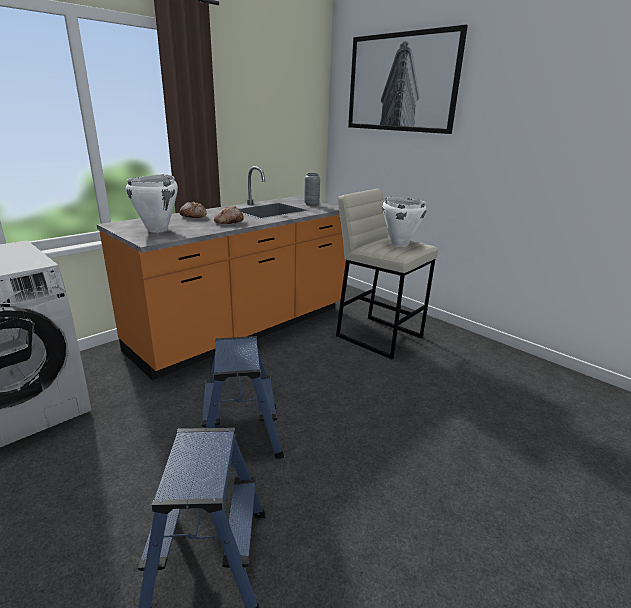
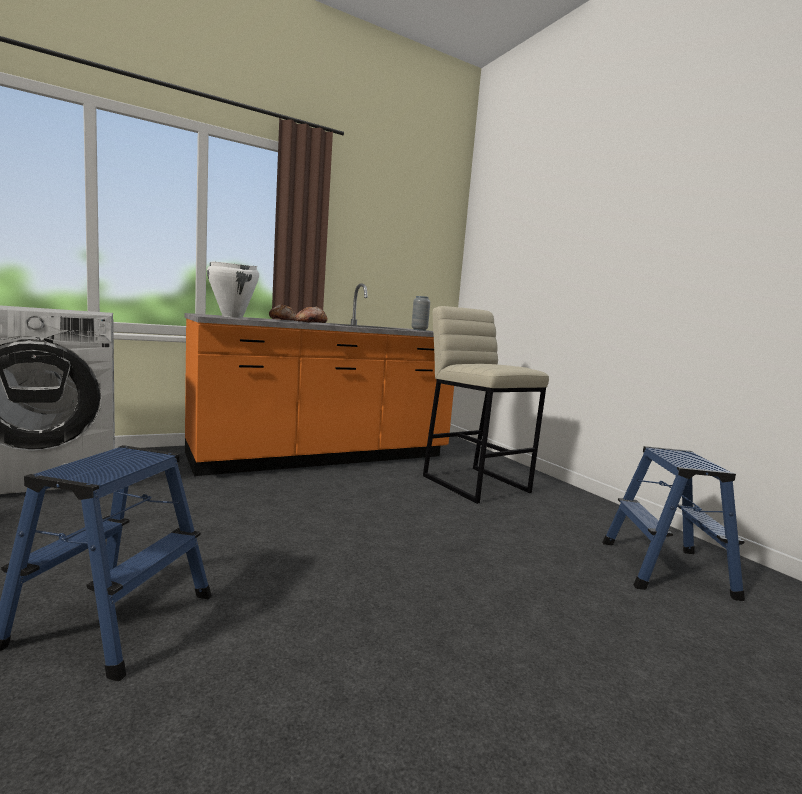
camera: 15 degrees right, 15 degrees down
(240, 433) = (246, 529): blue step ladder -> blue step ladder (666, 568)
(399, 244) = (498, 364): white cooking pot -> none
(401, 83) = (530, 212): picture -> none

